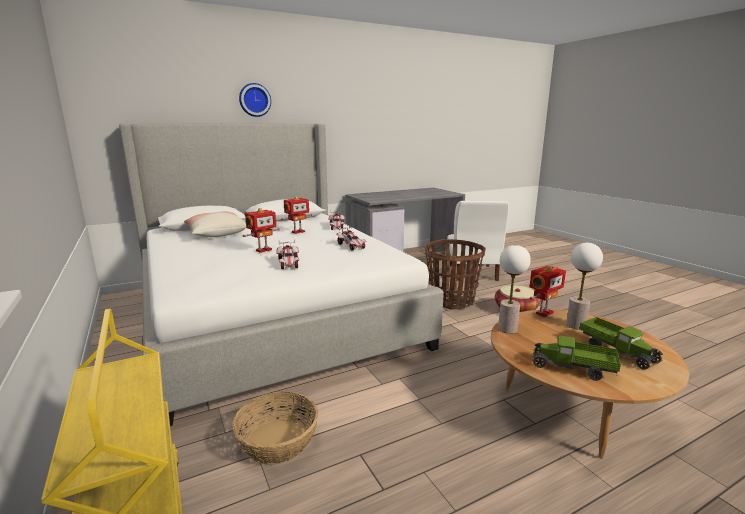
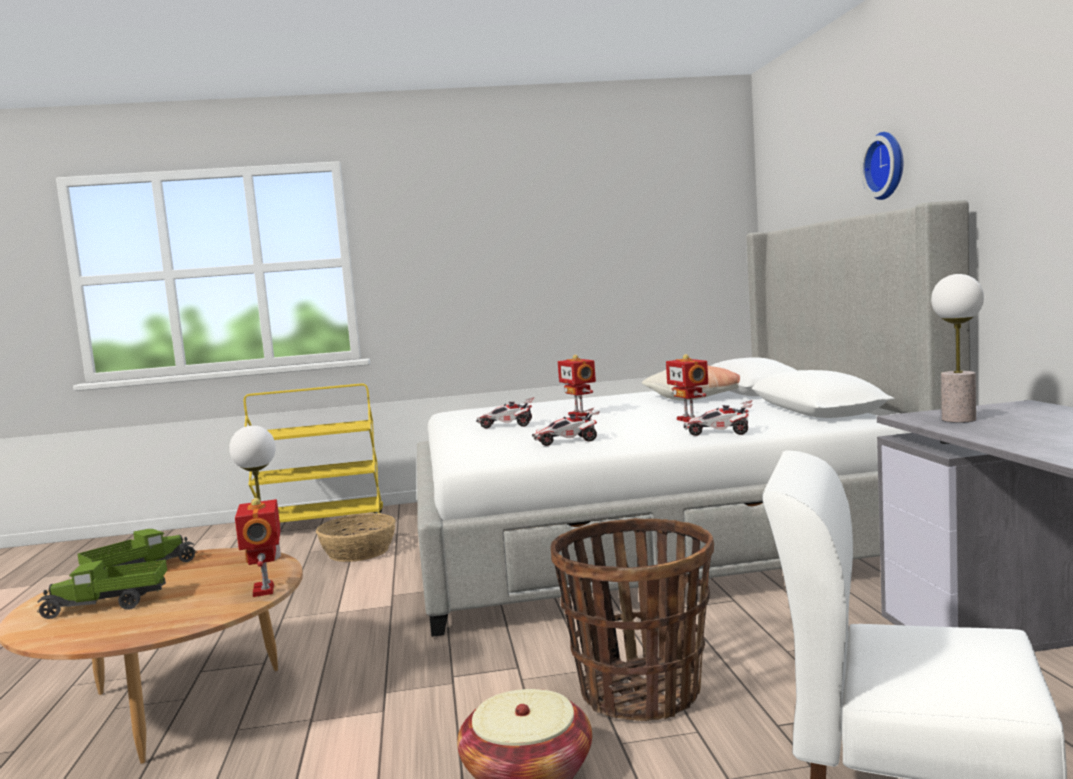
camera: 110 degrees right, 10 degrees down
(575, 325) = (197, 601): table lamp -> table lamp (958, 419)

